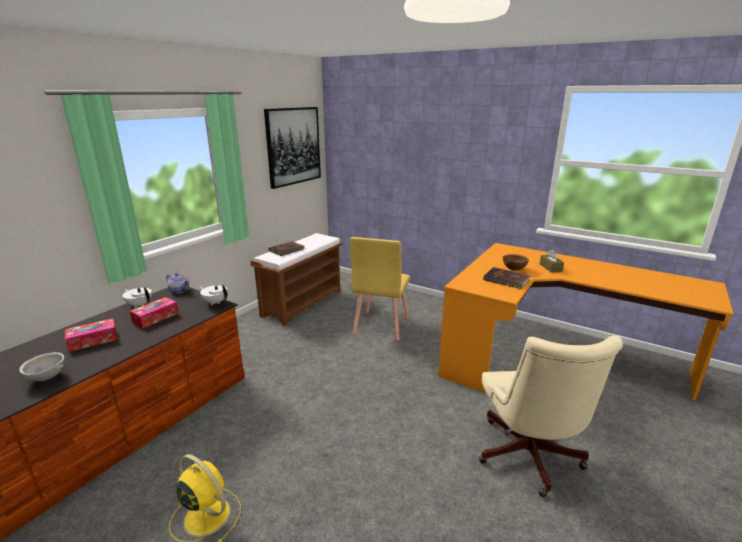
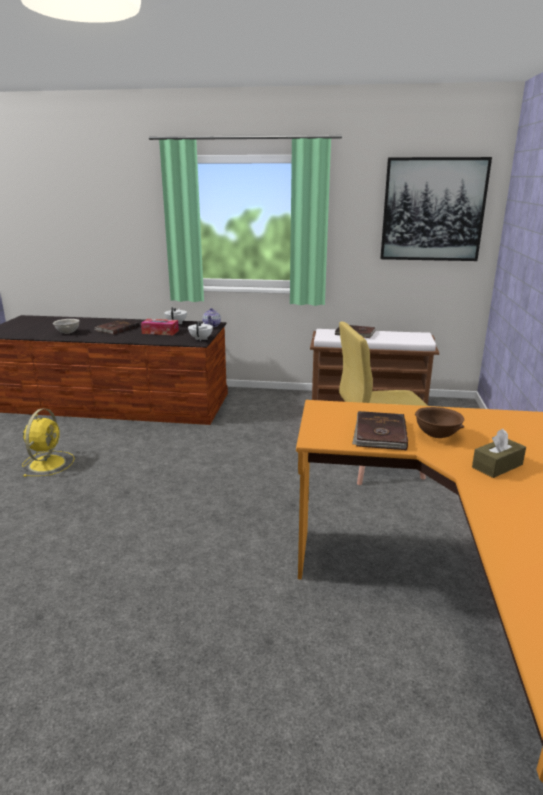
camera: 65 degrees right, 0 degrees up
(93, 340) = (117, 328): tissue box -> brown book
(529, 459) = (178, 639): beige office chair -> none

